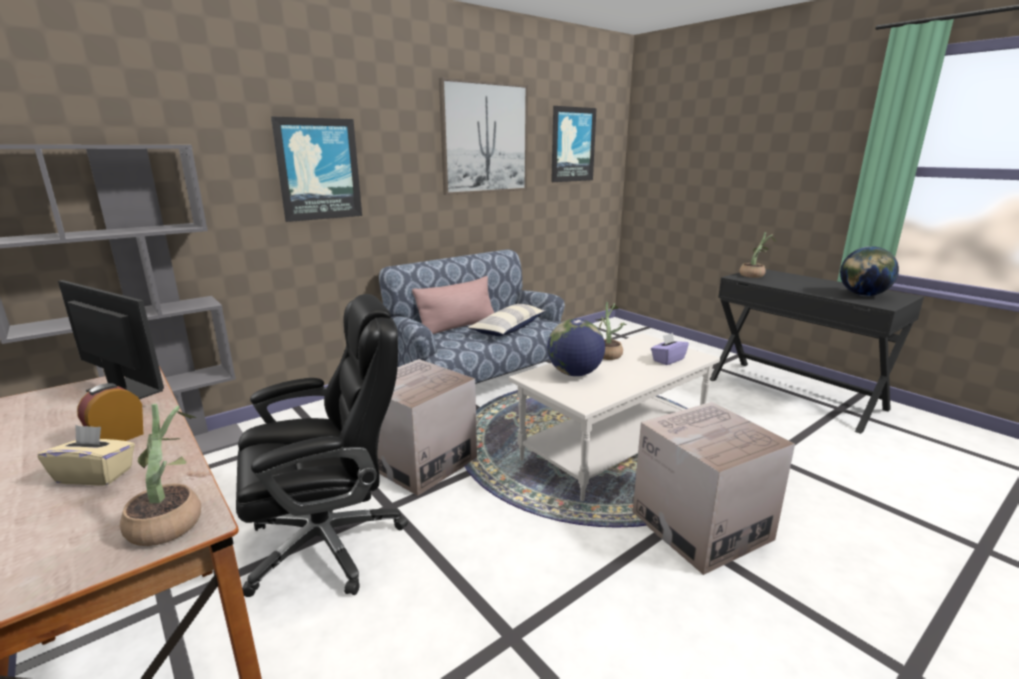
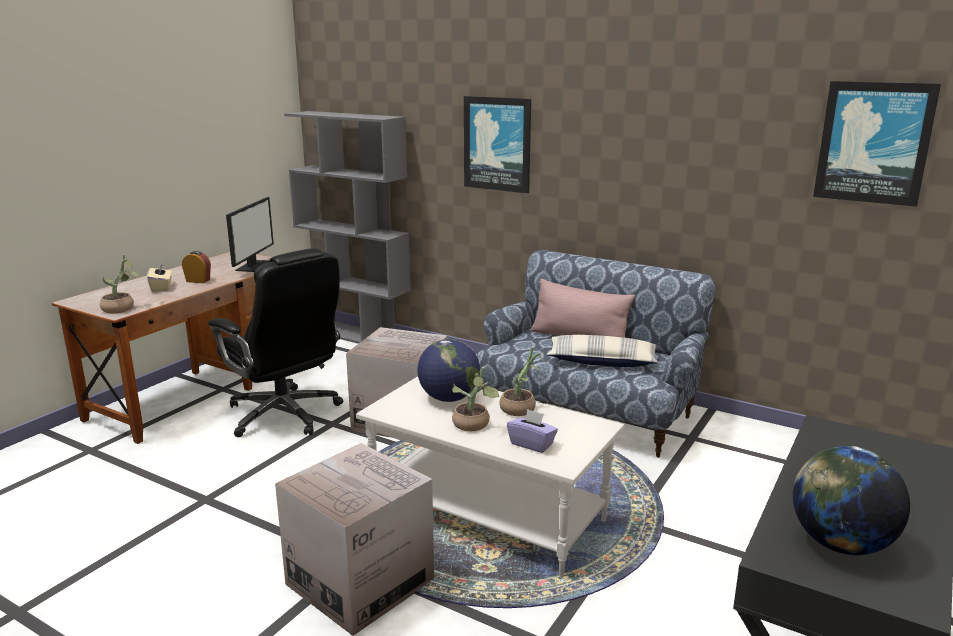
camera: 70 degrees right, 0 degrees up
(485, 138) = (694, 124): picture -> none
(754, 275) = (869, 443): potted plant -> potted plant (474, 426)

